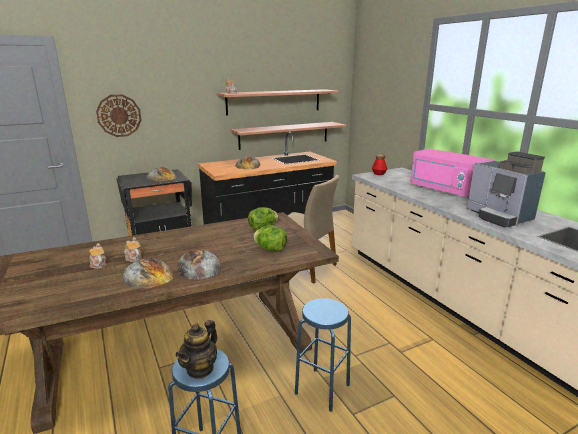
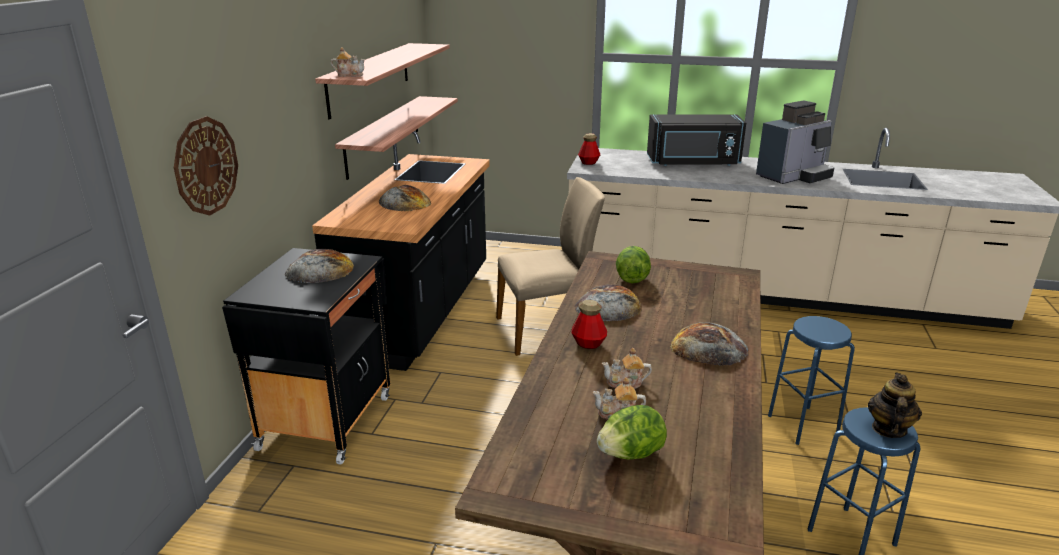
camera: 50 degrees left, 5 degrees up
(148, 275) = (699, 386): bread -> bread (608, 306)
(168, 240) = (588, 344): none -> bottle
(200, 369) = (888, 429): teapot -> teapot turned 135 degrees counterclockwise
(270, 249) = (704, 294): lettuce -> lettuce (631, 453)
(445, 190) = (693, 163): pink microwave -> black microwave
(499, 217) = (793, 176): coffee machine -> coffee machine turned 45 degrees counterclockwise

